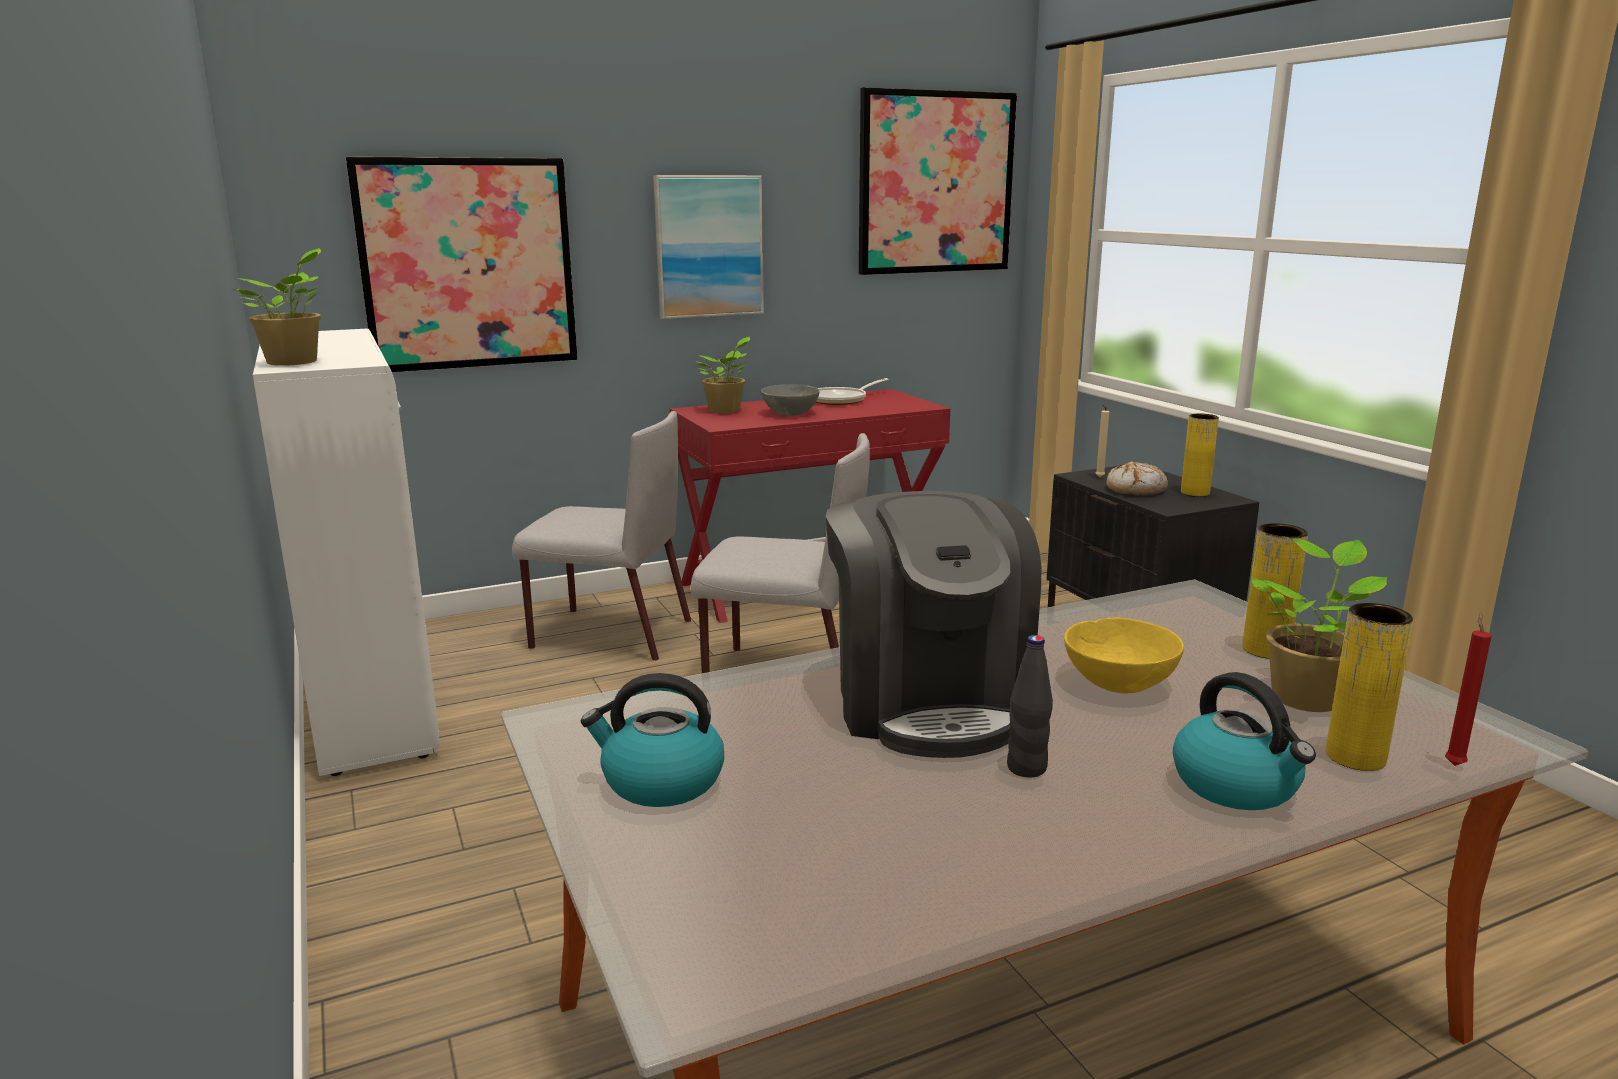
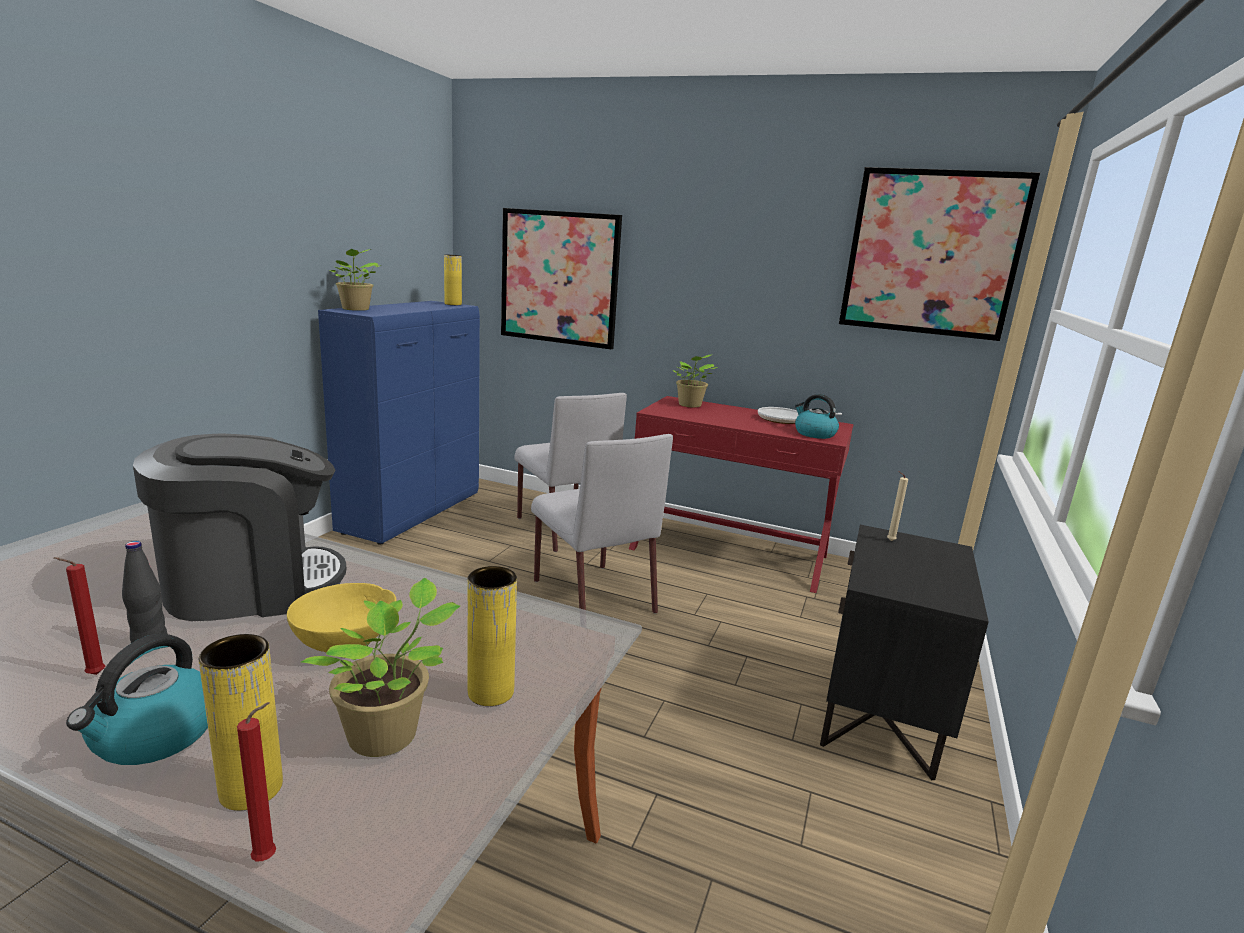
camera: 45 degrees right, 0 degrees up
(372, 706) = (412, 513): white cabinet -> blue cabinet
(661, 782) = (82, 548): kettle -> kettle (814, 433)
(709, 246) = (714, 285): picture -> none
(790, 413) = (720, 417): grey bowl -> none
(927, 701) = (252, 585): coffee machine -> coffee machine turned 150 degrees counterclockwise
(1080, 804) = (92, 675): none -> red candle
(1136, 490) = (891, 561): bread -> none
(1195, 493) = (941, 586): yellow vase -> yellow vase (453, 304)

